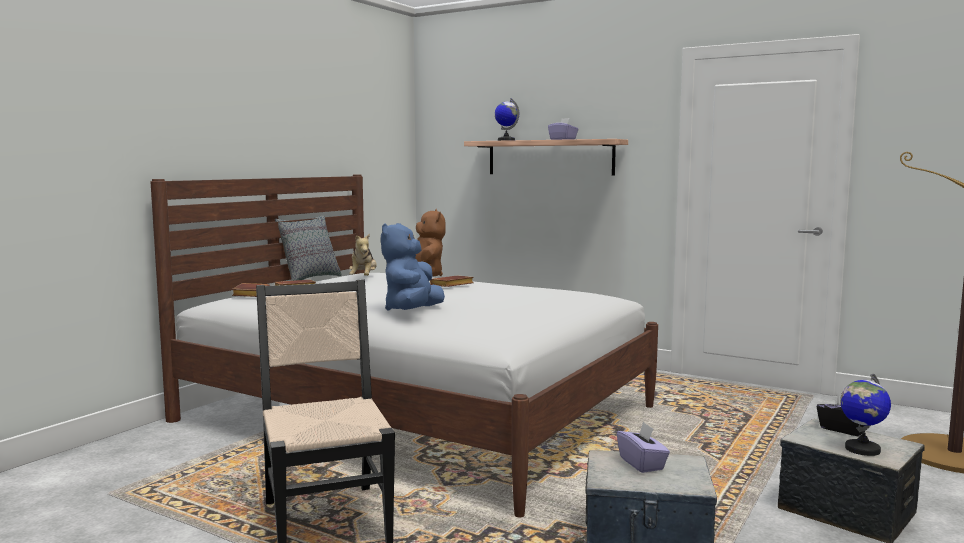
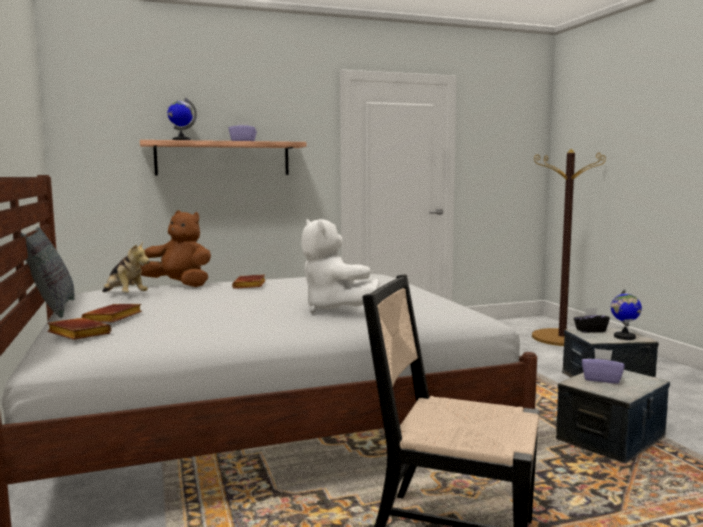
camera: 50 degrees left, 0 degrees up
(412, 311) = (334, 309): blue plush toy -> white plush toy

